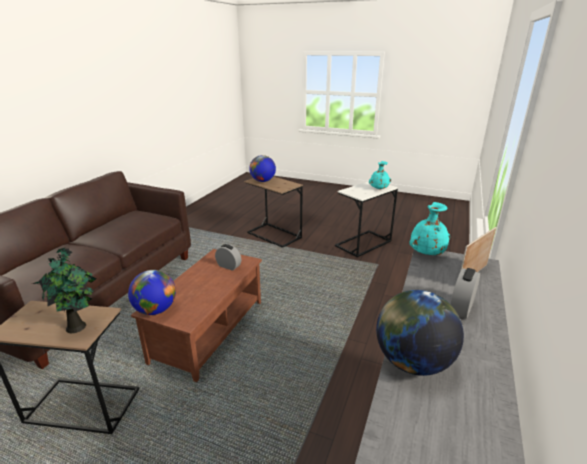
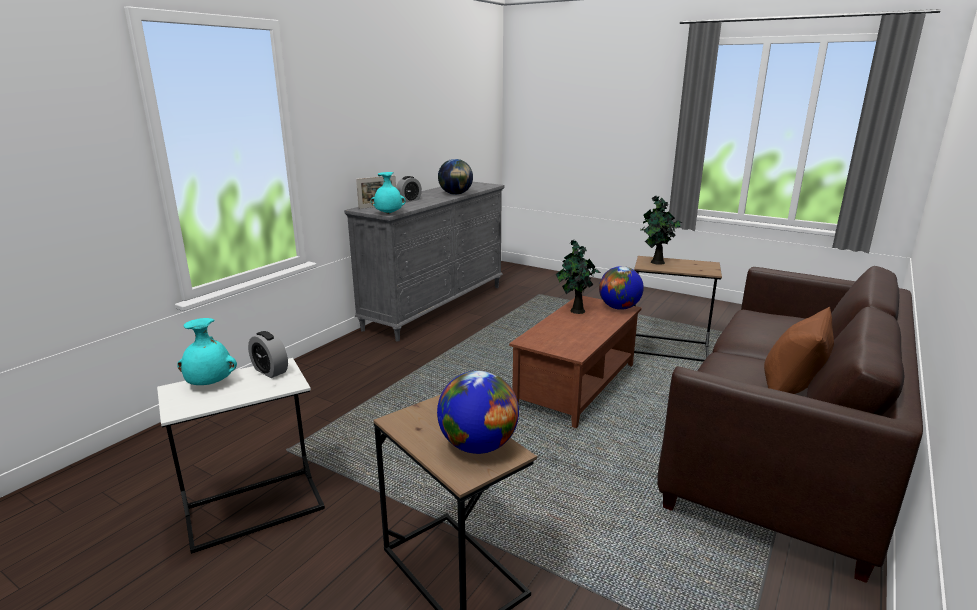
camera: 170 degrees left, 5 degrees down
(112, 224) = (791, 387): none -> brown pillow
(202, 300) = (576, 311): none -> potted plant
(228, 266) = (553, 337): alarm clock -> alarm clock (270, 371)

